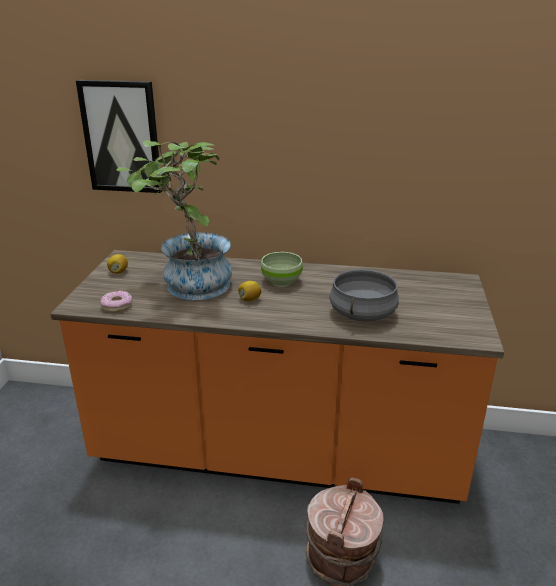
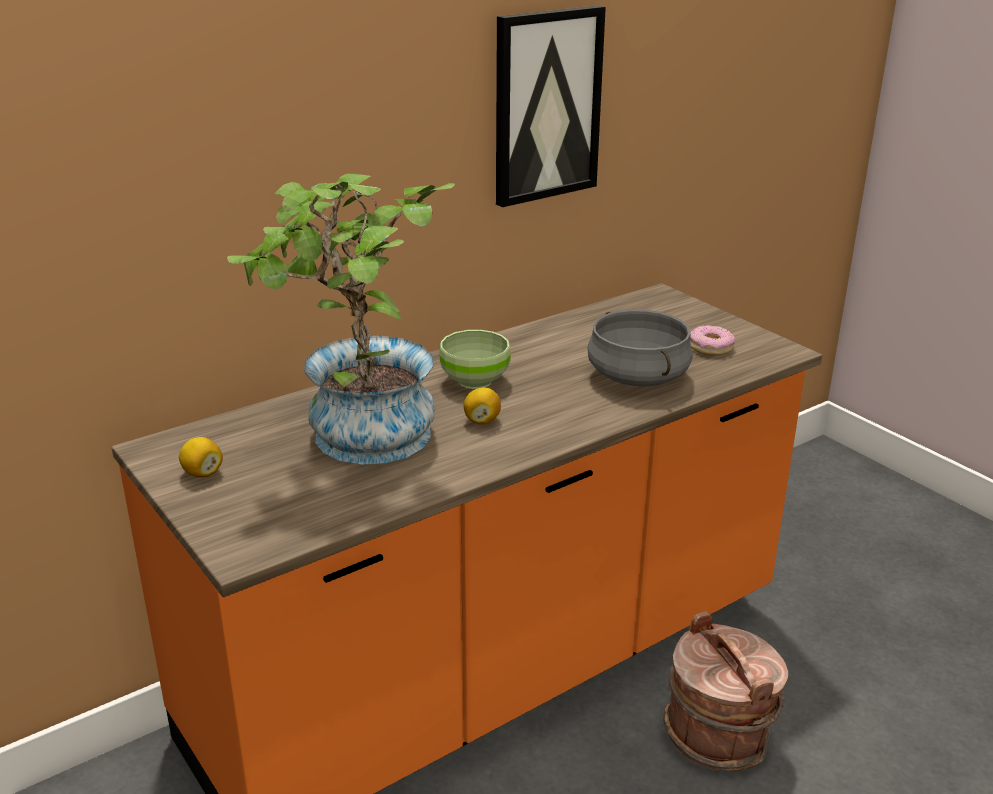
camera: 45 degrees left, 0 degrees up
(117, 306) = (313, 518): donut -> donut (710, 347)
(122, 137) = (110, 205): picture -> picture (546, 105)

